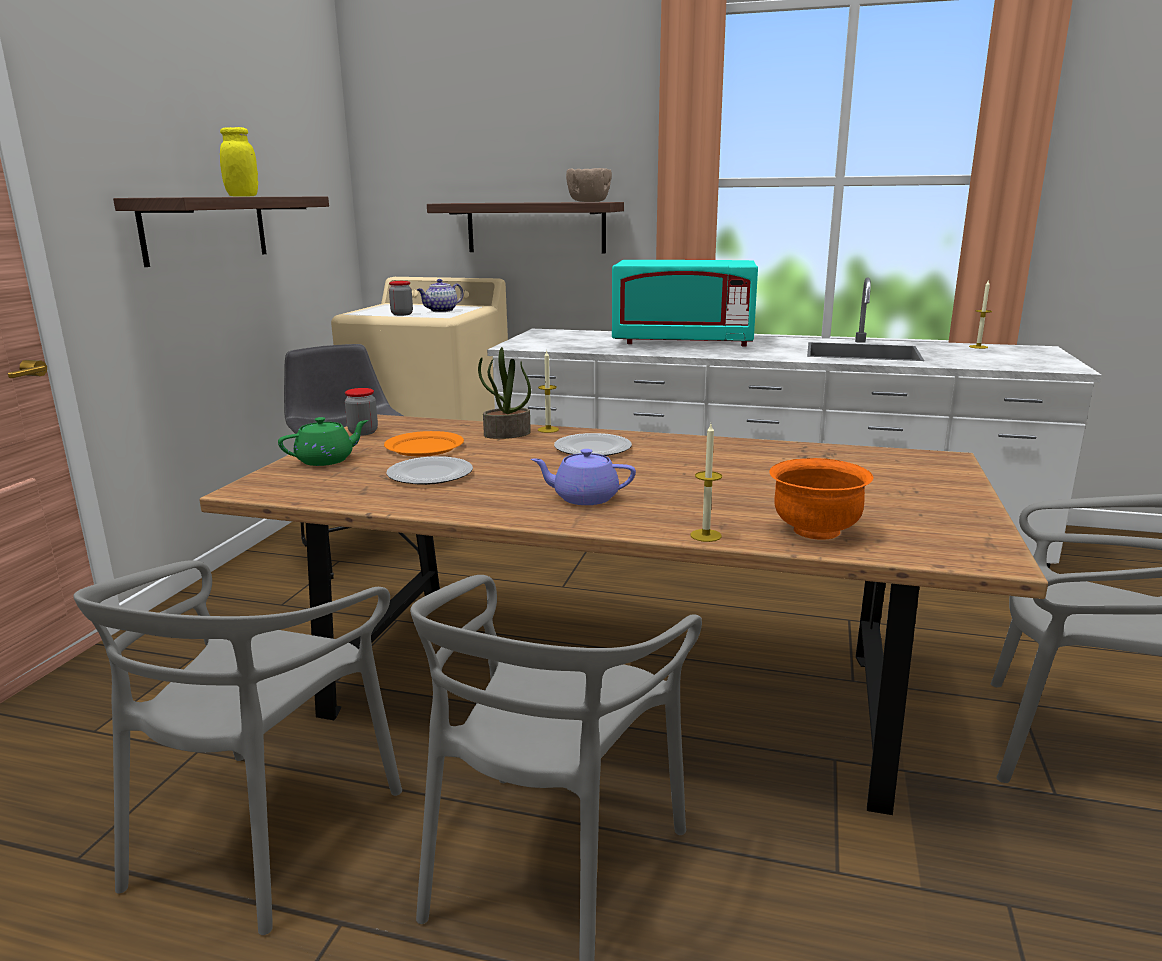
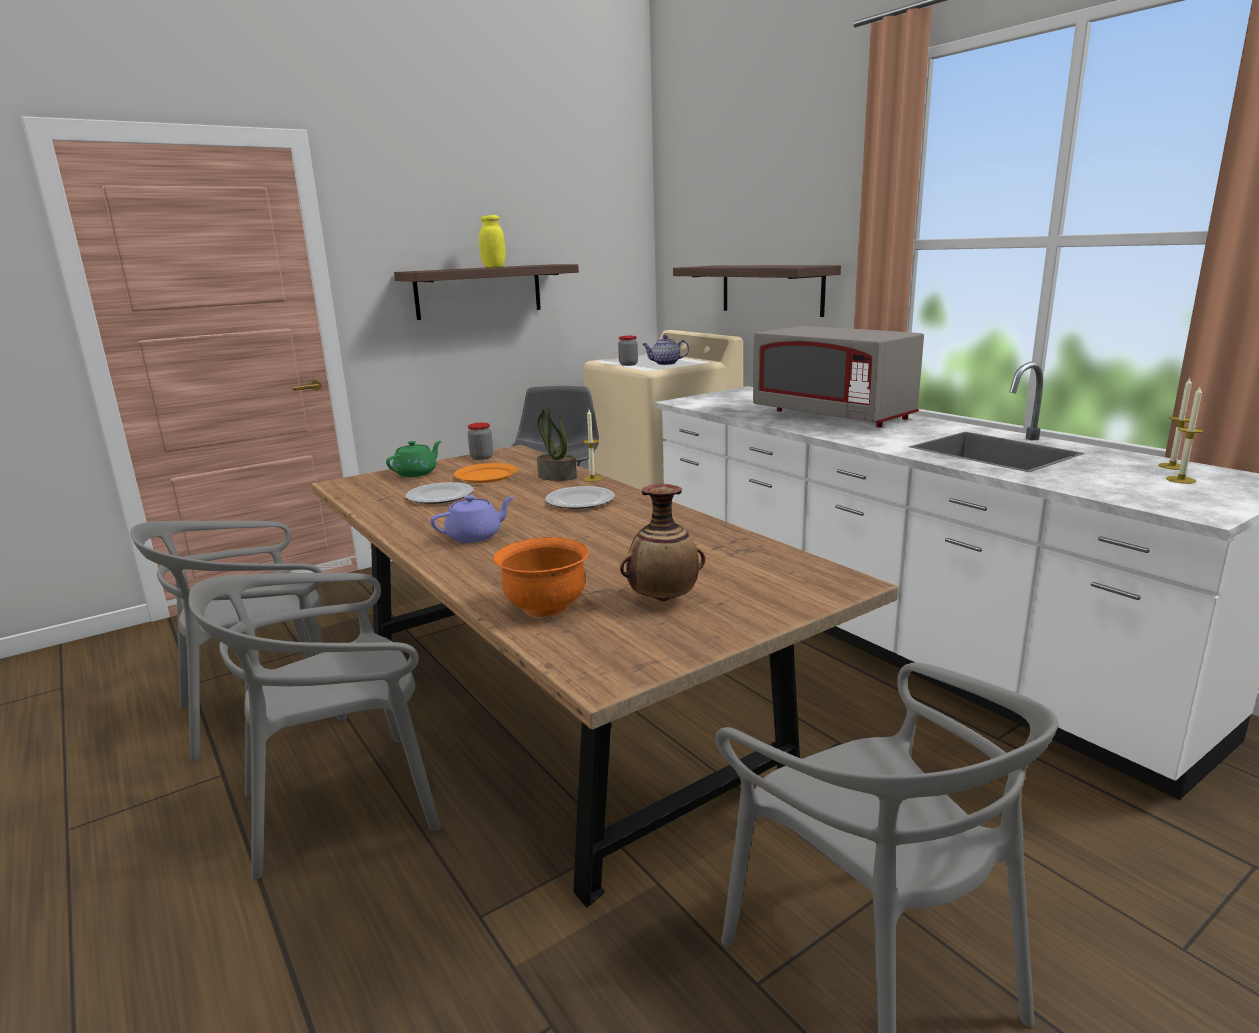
camera: 40 degrees right, 0 degrees up
(326, 460) = (417, 473): green teapot -> green teapot turned 60 degrees counterclockwise
(584, 498) = (475, 536): purple teapot -> purple teapot turned 105 degrees clockwise
(588, 202) = (792, 266): brown bowl -> none
(683, 342) = (832, 415): turquoise microwave -> grey microwave
(705, 535) = (469, 585): candle -> candle (1181, 480)
(876, 500) = (663, 599): none -> vase

